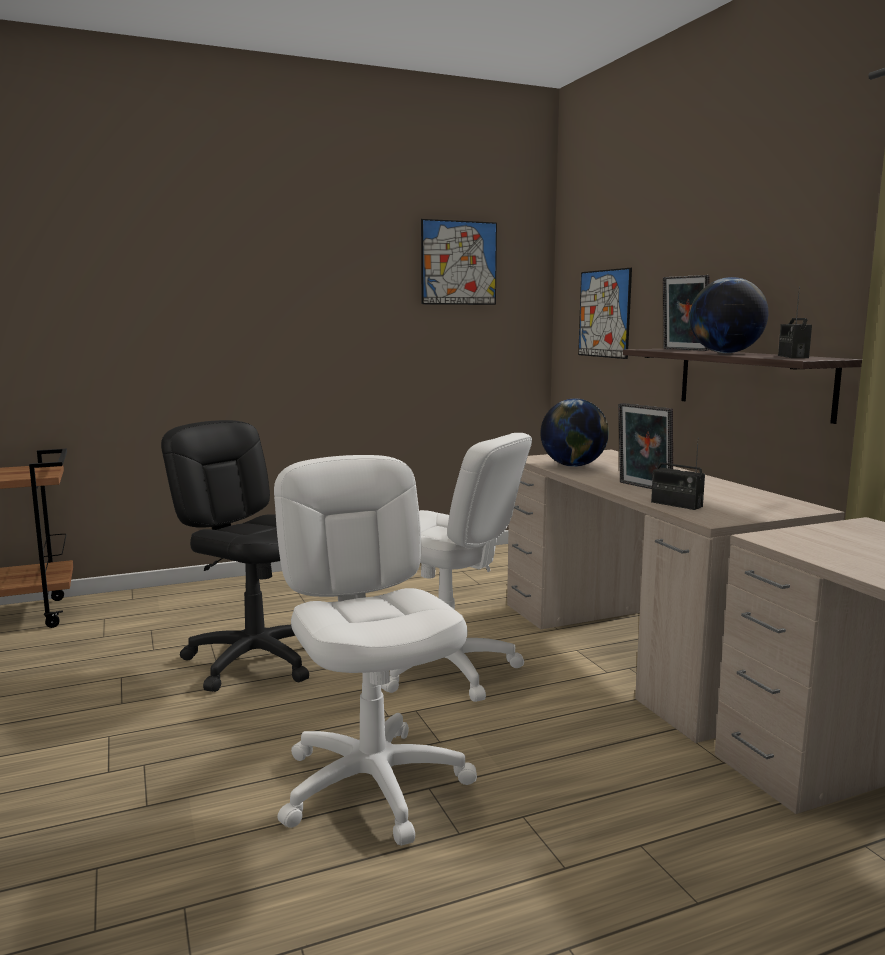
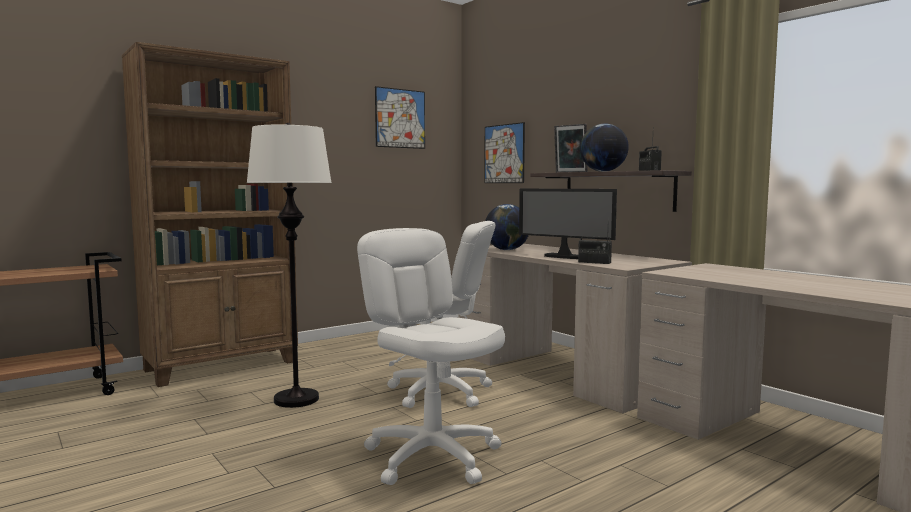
camera: 15 degrees left, 5 degrees down
(202, 596) = (223, 366): none -> brown bookcase
(256, 660) = (296, 399): black office chair -> white floor lamp
(643, 487) = (564, 257): picture frame -> monitor

